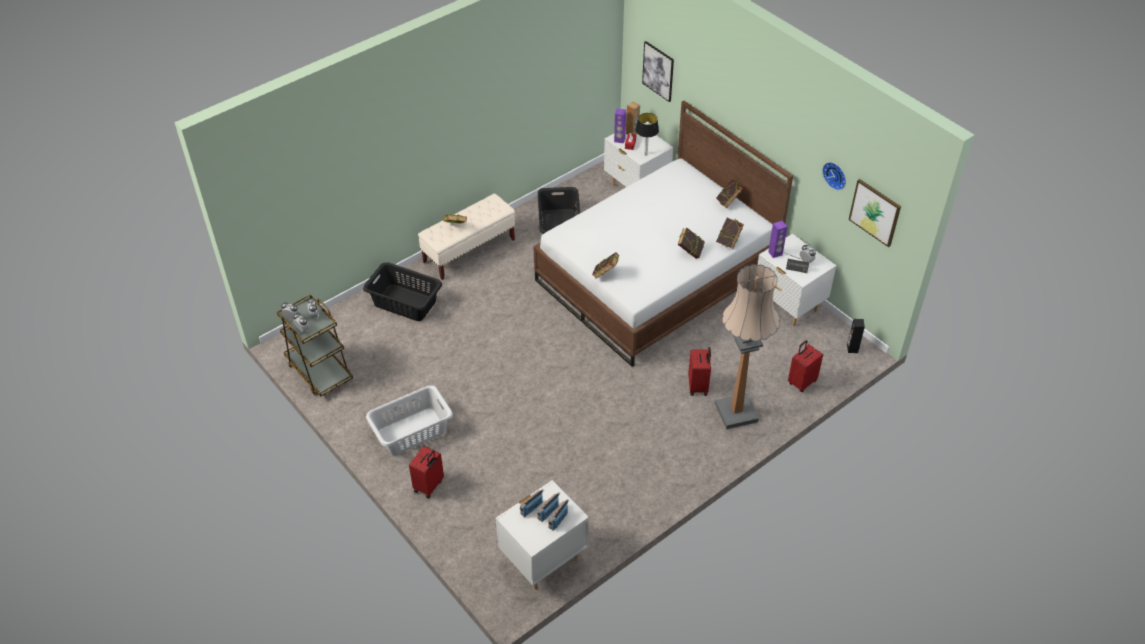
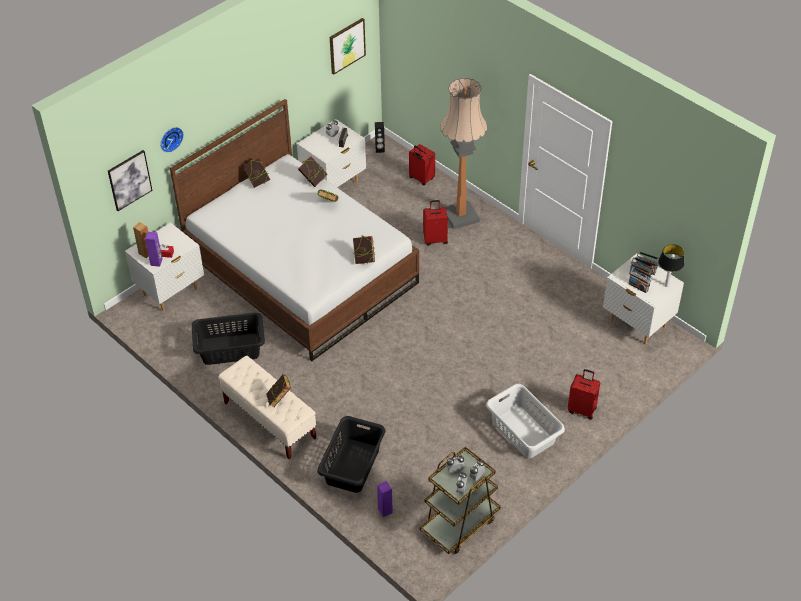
camera: 95 degrees left, 0 degrees up
(646, 154) = (181, 241): table lamp -> table lamp (666, 285)
(775, 253) = (324, 153): purple speaker -> purple speaker (385, 510)
(835, 175) = (312, 57): wall clock -> wall clock (170, 138)

